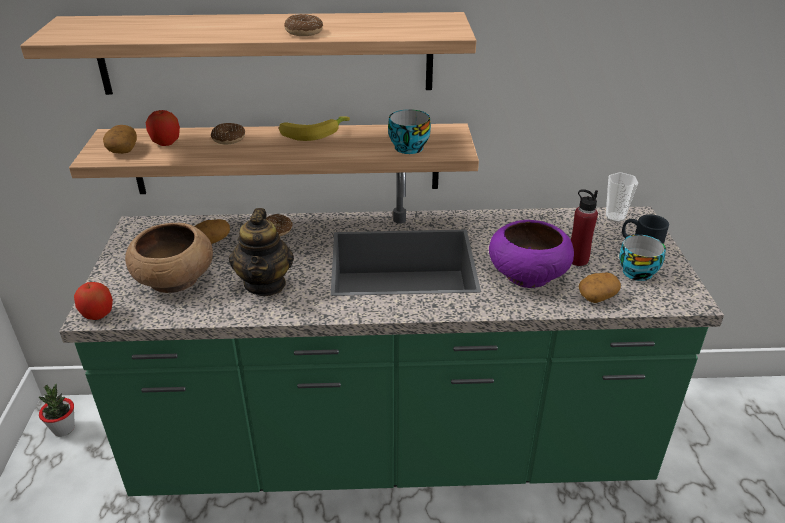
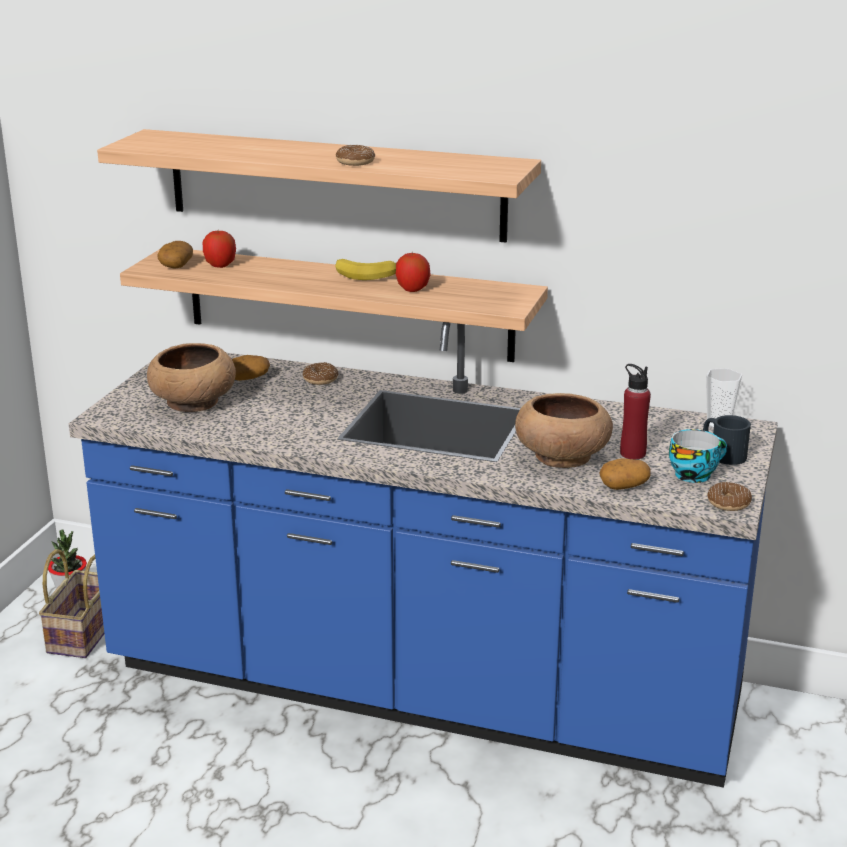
camera: 20 degrees right, 10 degrees down
(90, 468) = (82, 632): none -> basket
(98, 314) = (108, 417): apple -> apple (412, 289)
(228, 139) = (283, 269): donut -> donut (728, 503)
(265, 284) = (278, 420): teapot -> none
(392, 449) = (423, 689): green counter -> blue counter
(407, 147) = (458, 298): cup -> none
(527, 274) = (561, 456): purple bowl -> brown bowl

